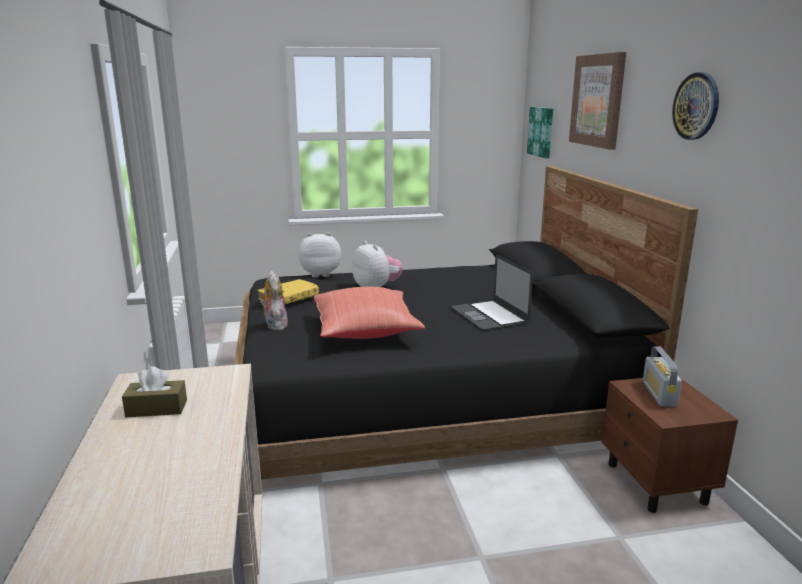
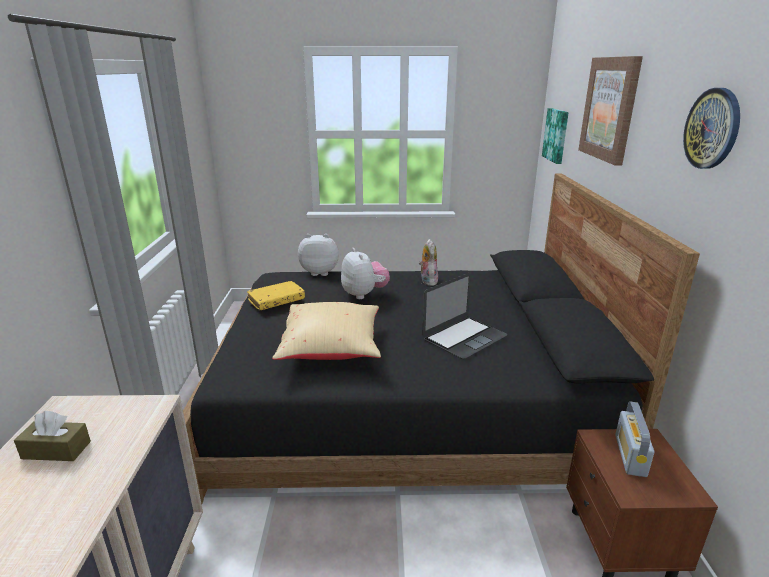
camera: 10 degrees right, 5 degrees up
(274, 325) = (250, 332): plush toy -> plush toy (427, 281)
(366, 332) = (332, 349): red pillow -> beige pillow
(489, 315) = (464, 337): laptop -> laptop turned 120 degrees counterclockwise

